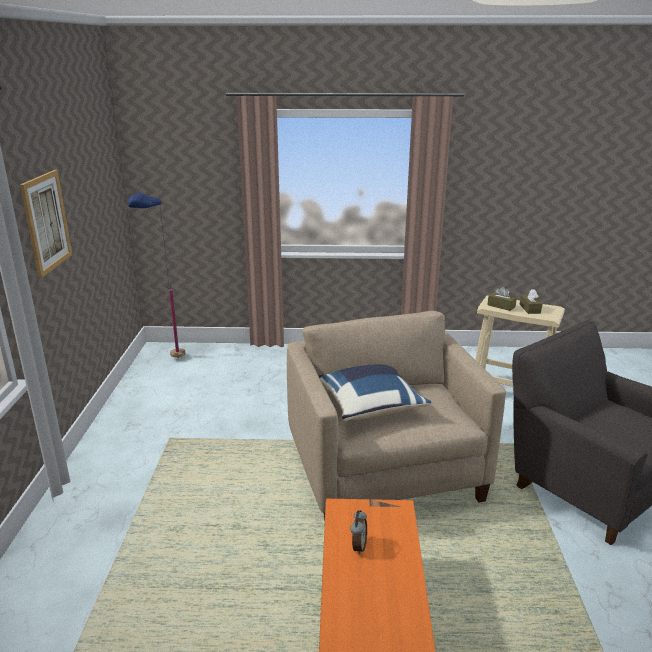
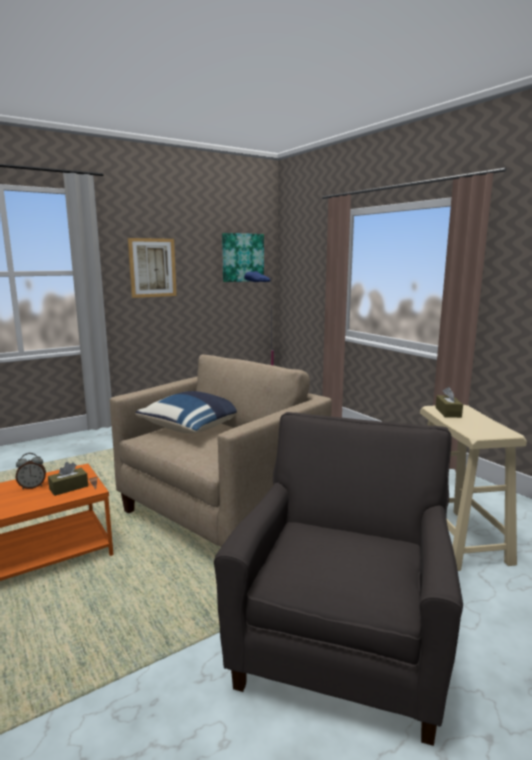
camera: 55 degrees right, 10 degrees down
(103, 174) = (242, 257): none -> picture
(530, 309) = (474, 423): brown tissue box -> brown tissue box (69, 487)

